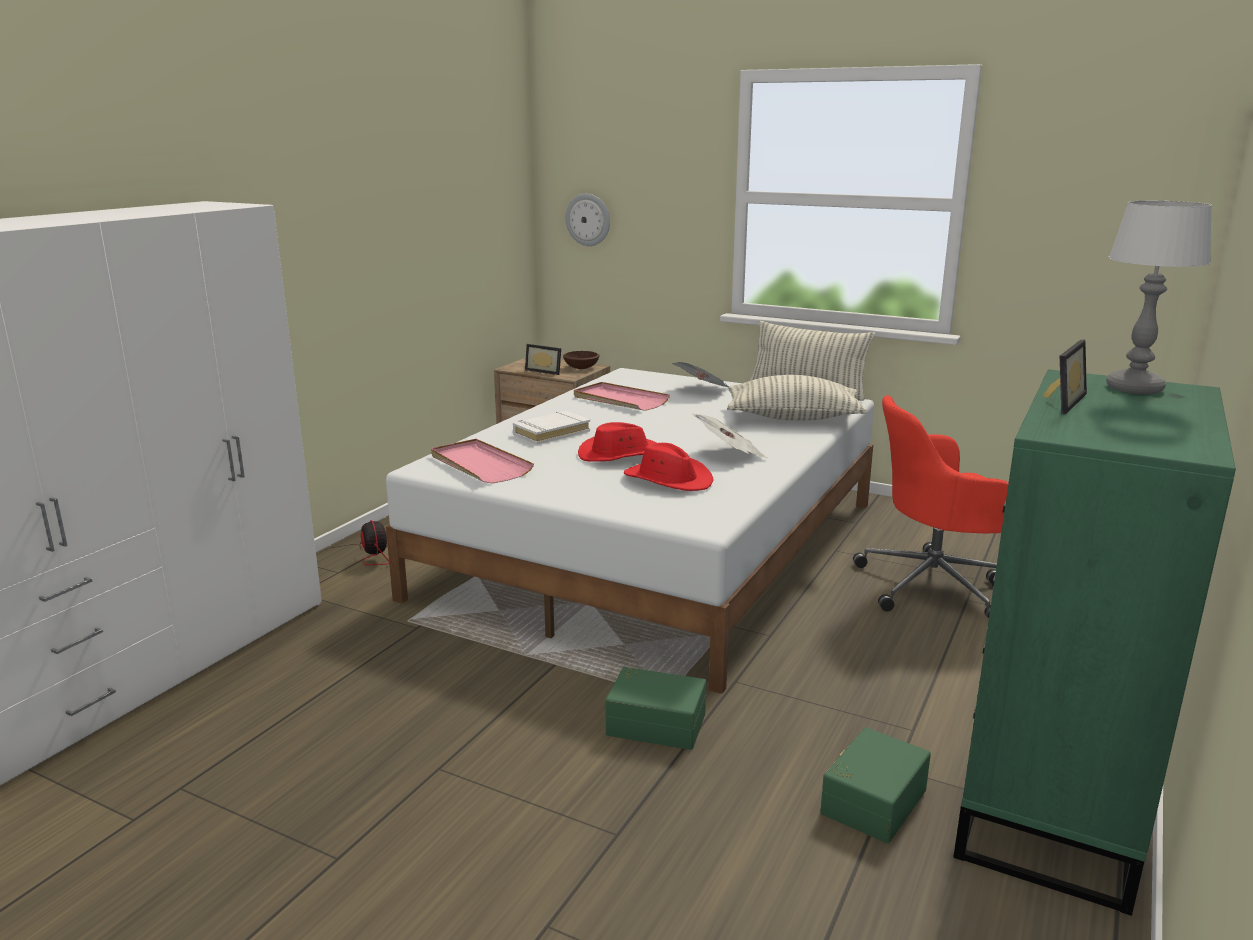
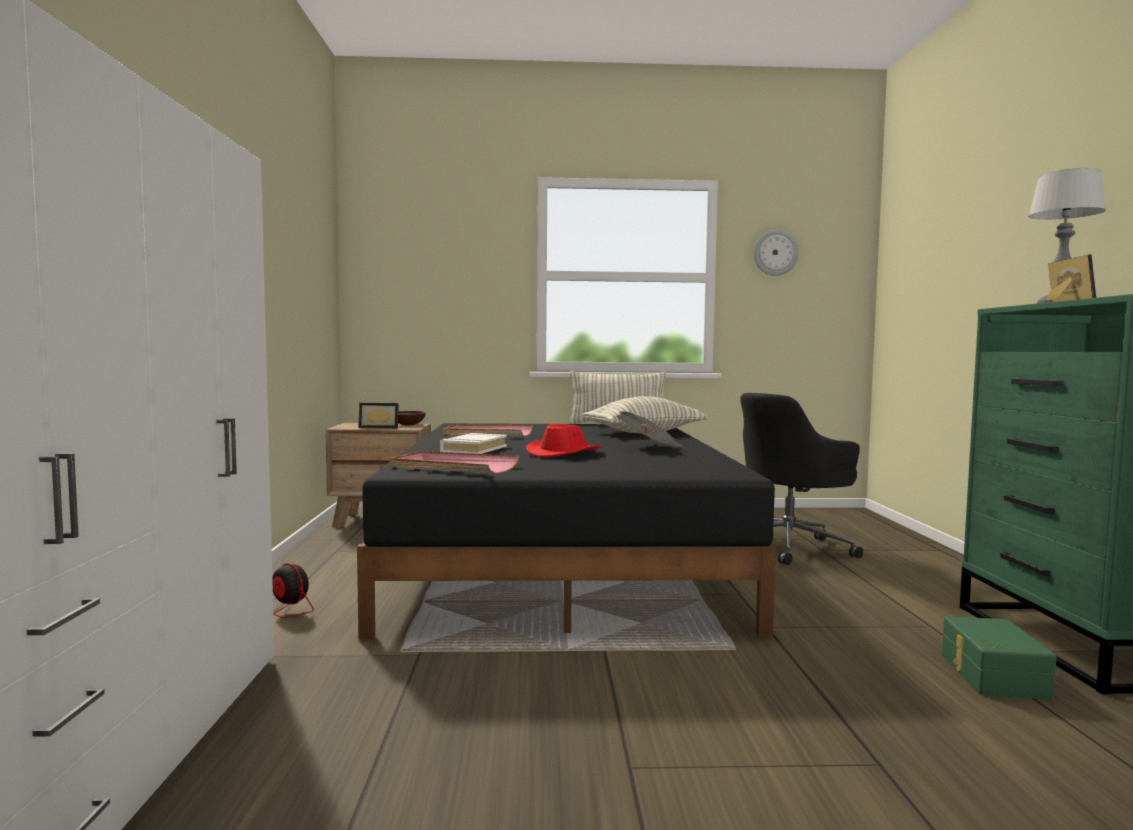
camera: 30 degrees left, 15 degrees down
(588, 219) = (397, 298): wall clock -> wall clock (775, 253)
(656, 722) = (760, 669): green storage box -> none
(657, 548) = (561, 558): white bed -> black bed
(668, 479) = (640, 459): red hat -> none
(702, 390) = (542, 427): newspaper -> none
(934, 586) = (790, 546): red office chair -> black office chair

